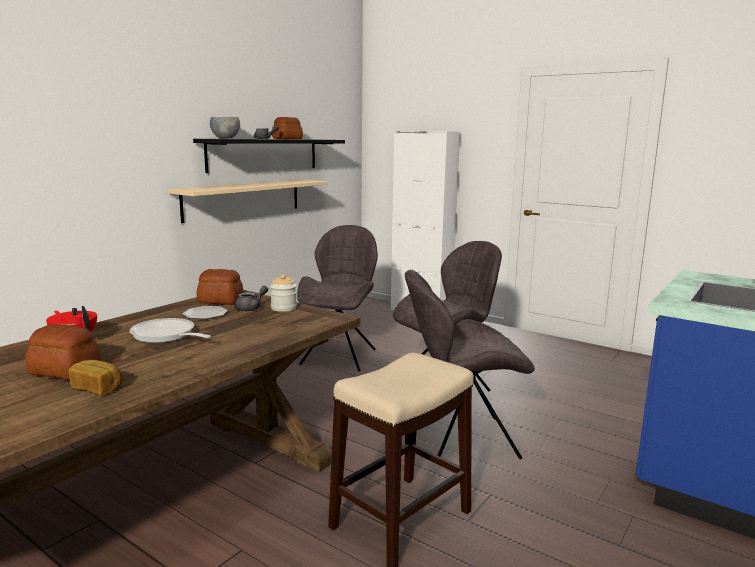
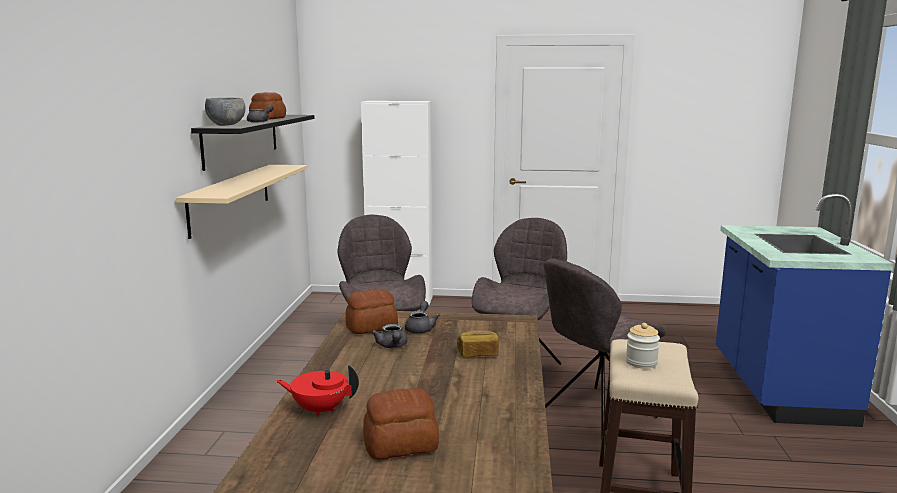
camera: 30 degrees left, 0 degrees up
(98, 388) = (479, 450): bread -> bread (478, 354)
(166, 336) = (410, 379): frying pan -> none
(205, 314) = (392, 346): plate -> grey teapot
(283, 308) = (451, 321): jar -> jar (641, 362)

